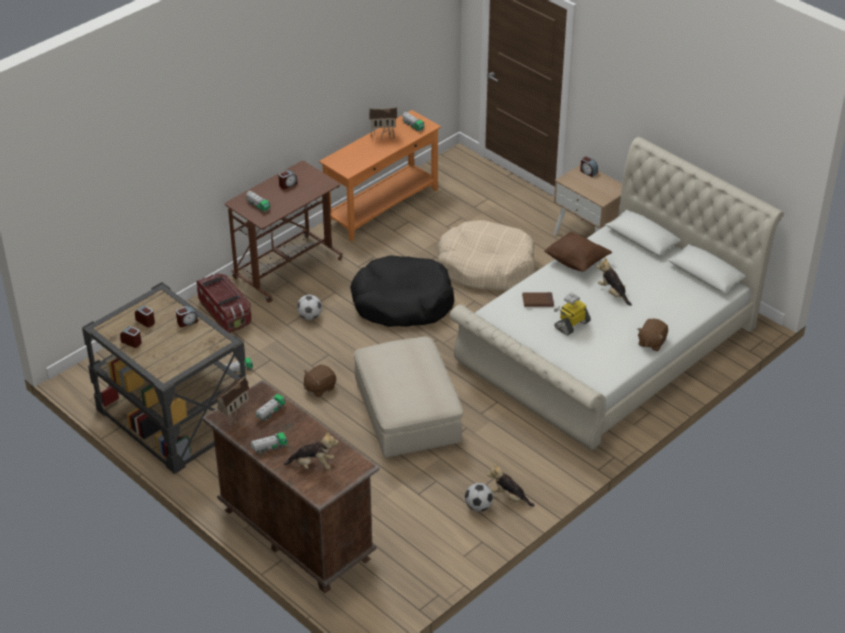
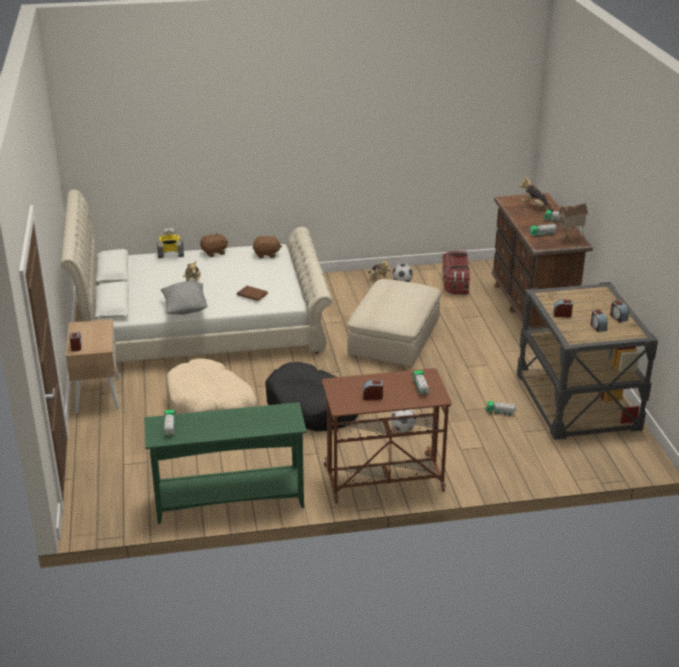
camera: 145 degrees left, 10 degrees down
(225, 313) = (477, 462): storage box -> storage box (455, 283)
(319, 388) = (443, 377): brown plush toy -> brown plush toy (266, 254)
(382, 207) = (229, 501): orange console table -> green console table
(383, 137) = (214, 428): toy house -> none
(571, 324) = (250, 276): toy robot -> toy robot (170, 255)
(576, 262) = (185, 308): brown pillow -> grey pillow

